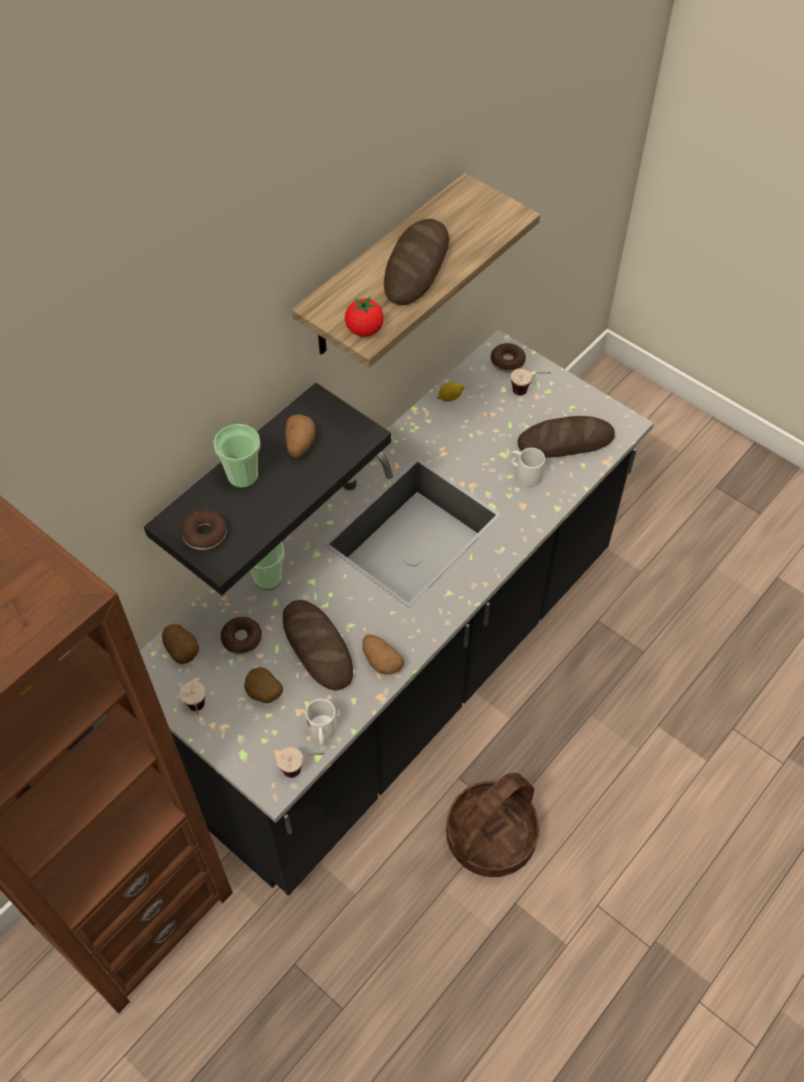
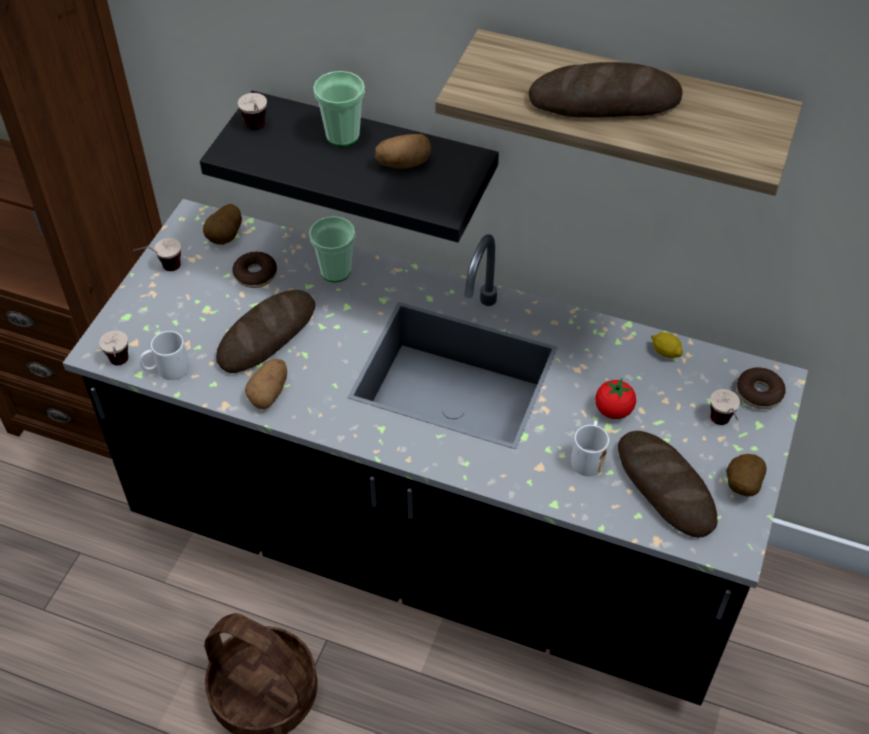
camera: 70 degrees right, 5 degrees down
(205, 534) = (258, 131): donut -> cup
(264, 694) = (197, 311): potato -> potato (740, 486)
(364, 330) = (477, 86): tomato -> tomato (613, 410)

